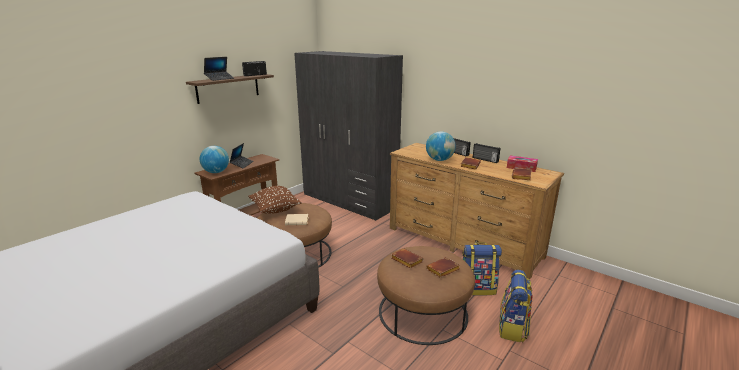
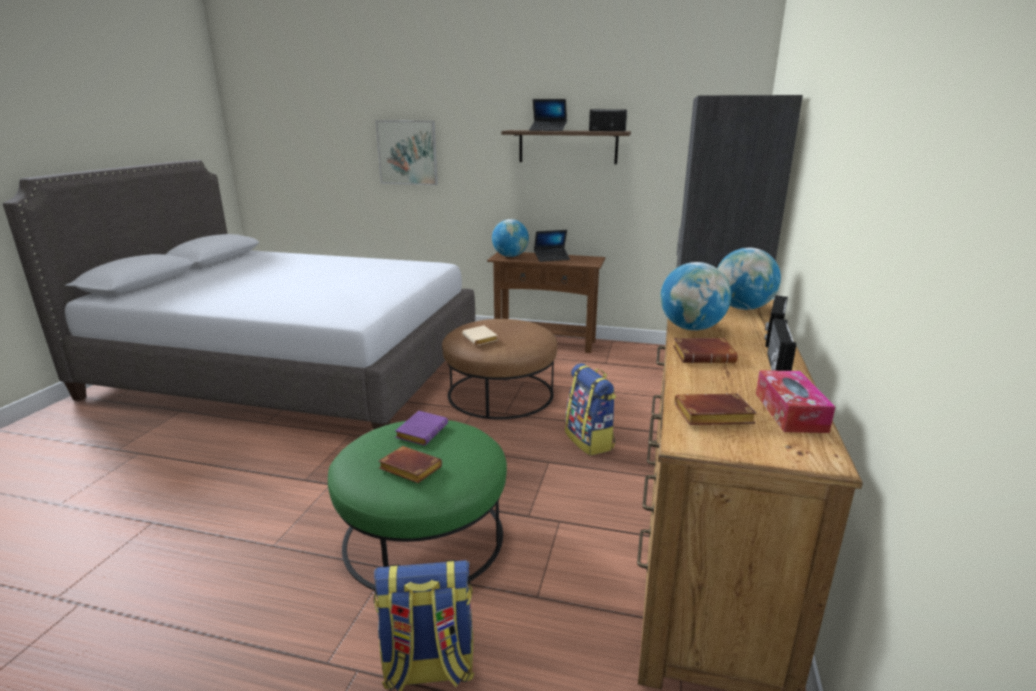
camera: 65 degrees right, 0 degrees up
(93, 113) = (407, 152): none -> picture
(275, 210) = (501, 321): brown pillow -> none
(405, 260) = (421, 431): brown book -> purple book
(422, 148) = (742, 308): none -> globe
(422, 312) = (423, 536): brown ottoman -> green ottoman
(477, 288) = (538, 593): backpack -> backpack (590, 441)

